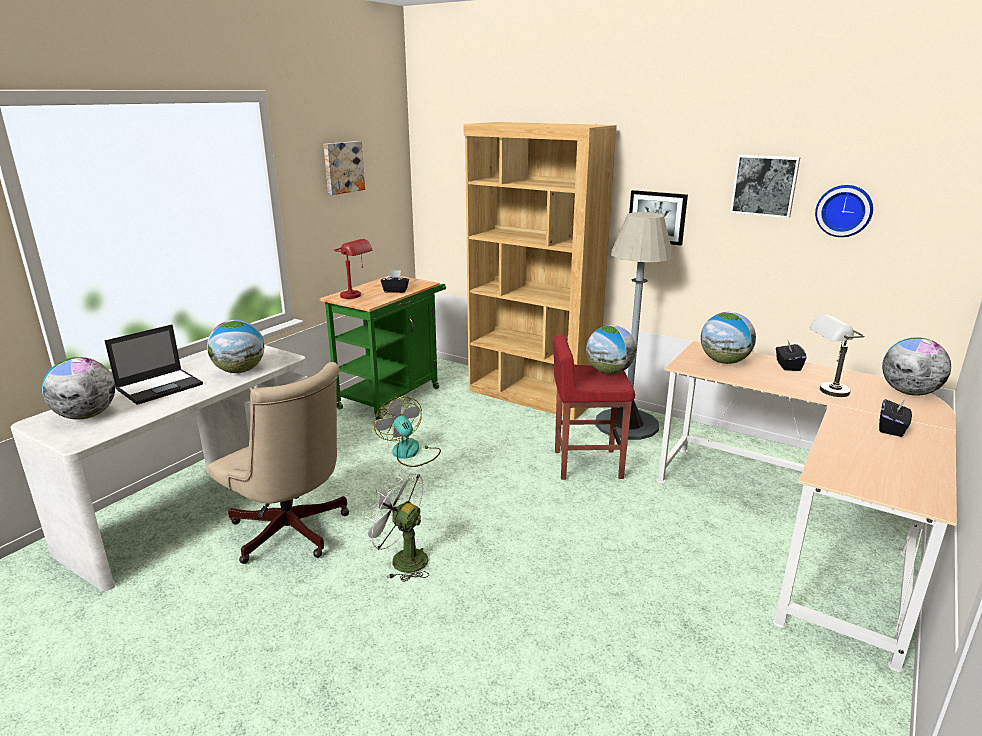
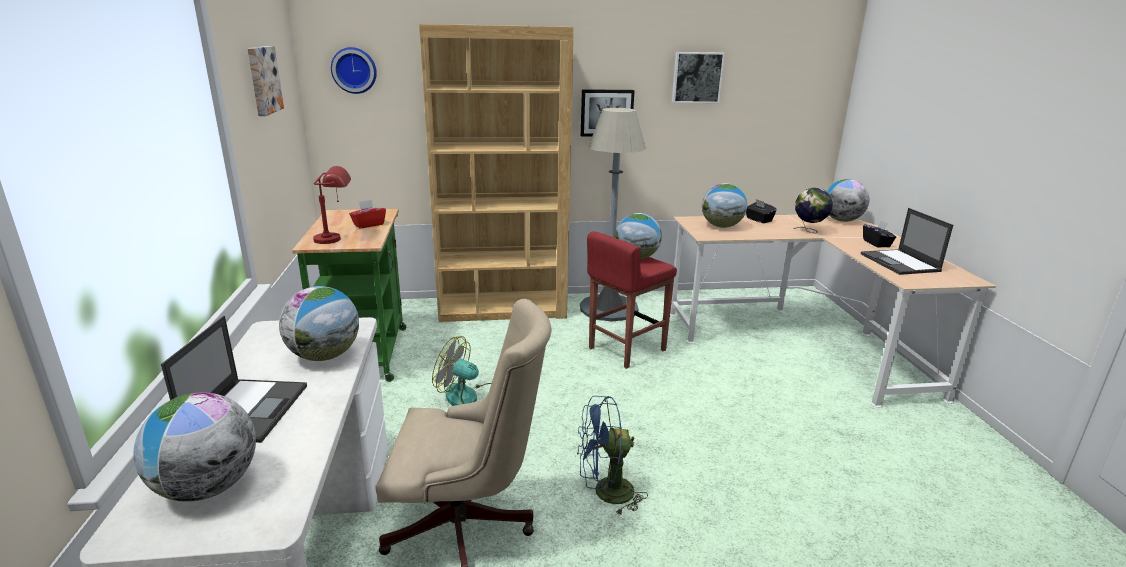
camera: 40 degrees left, 0 degrees up
(395, 290) = (368, 224): black tissue box -> red tissue box
(402, 559) = (605, 493): white fan -> blue fan
(826, 392) = (809, 231): grey table lamp -> globe
(844, 210) = (755, 93): wall clock -> wall clock (354, 70)
(869, 456) = (900, 263): none -> laptop

